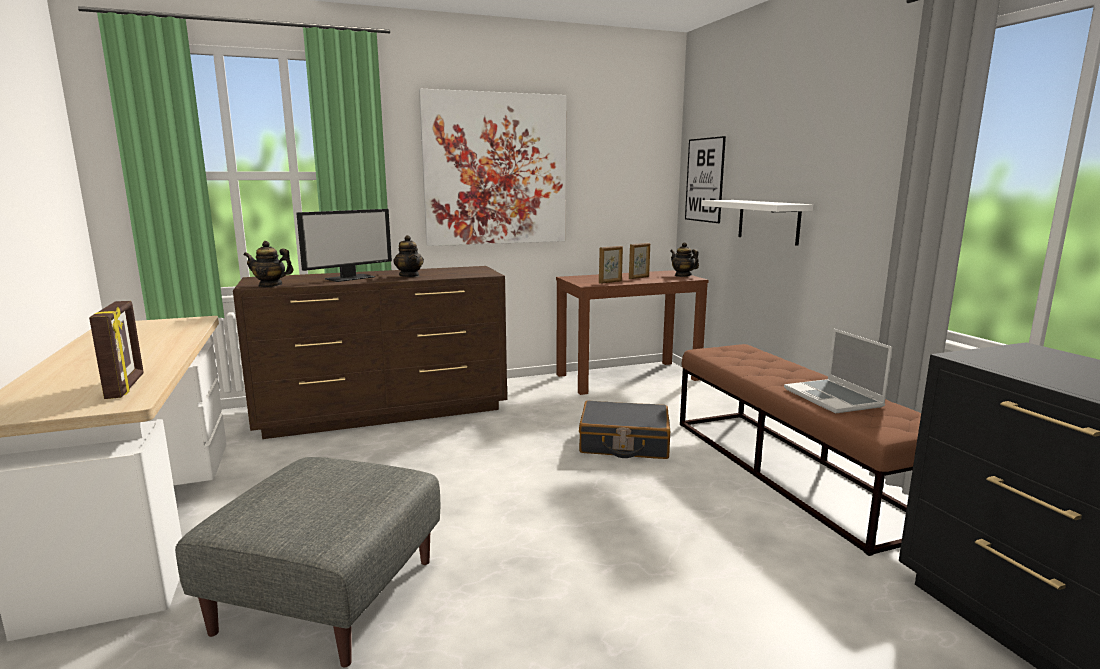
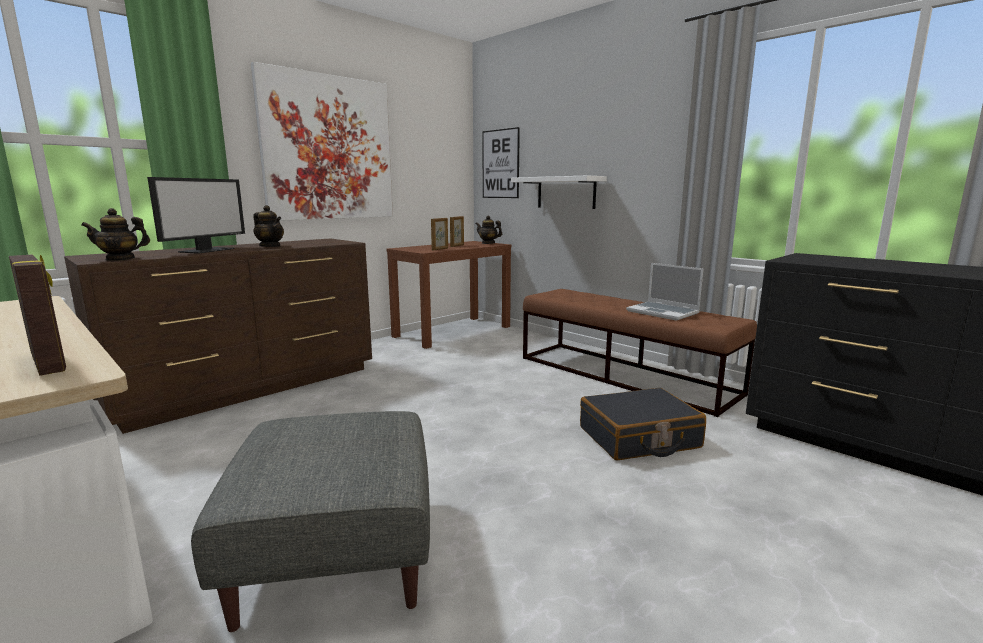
camera: 25 degrees left, 0 degrees up
(624, 443) = (493, 377): black suitcase -> black suitcase (639, 438)

